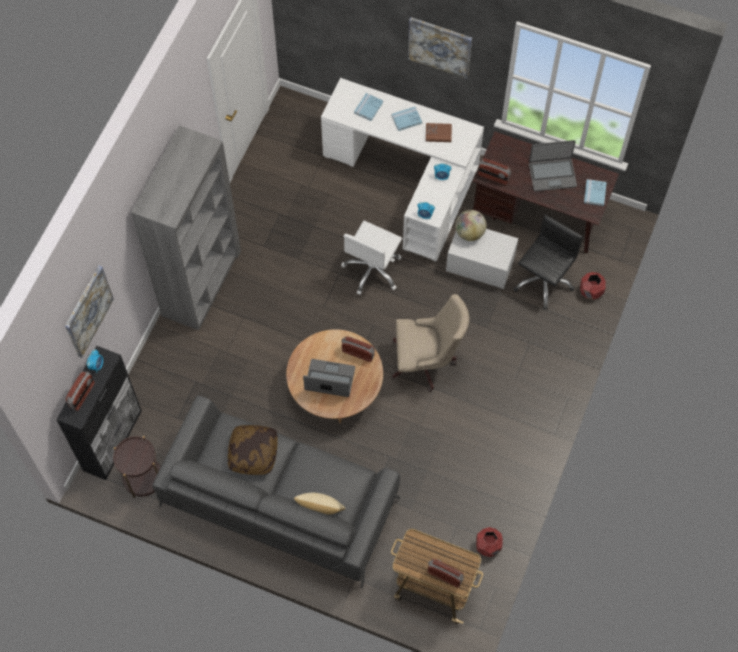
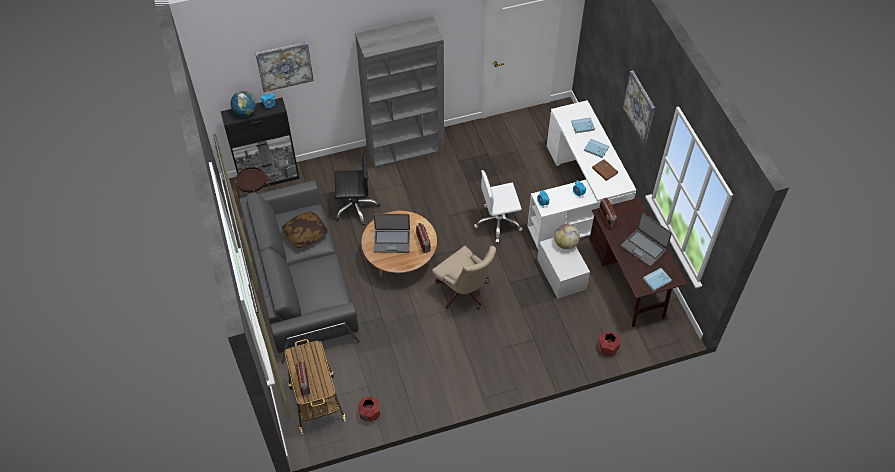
camera: 50 degrees right, 10 degrees down
(82, 395) = (245, 112): radio -> globe
(320, 510) = (298, 292): pillow -> none
(329, 379) = (392, 241): laptop -> laptop turned 120 degrees clockwise
(543, 281) = (585, 316): black office chair -> black office chair (355, 207)

